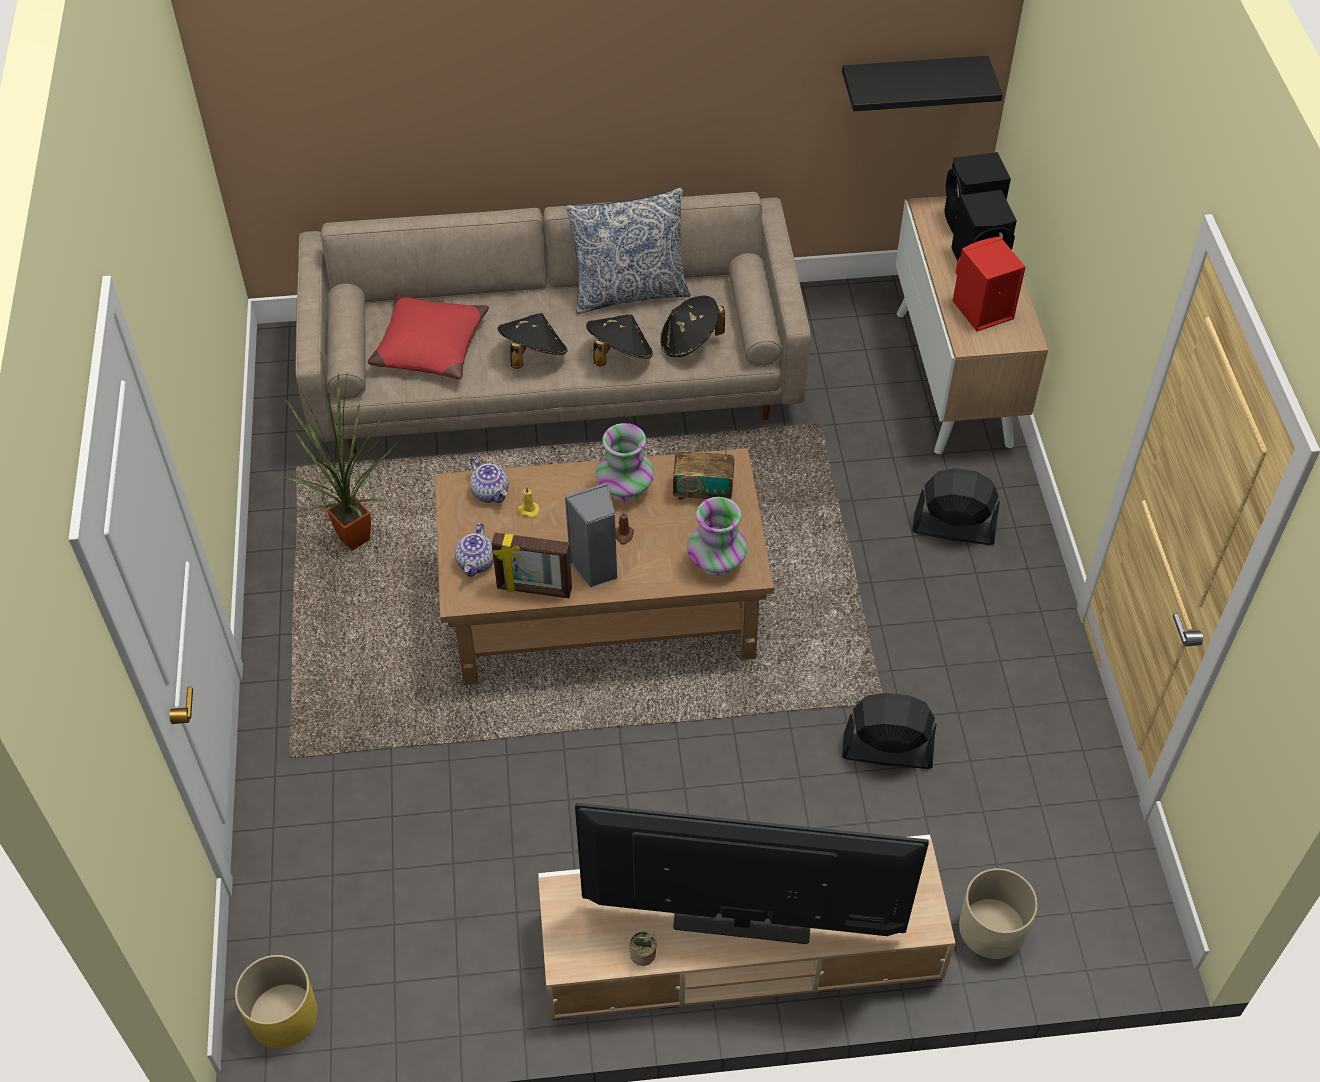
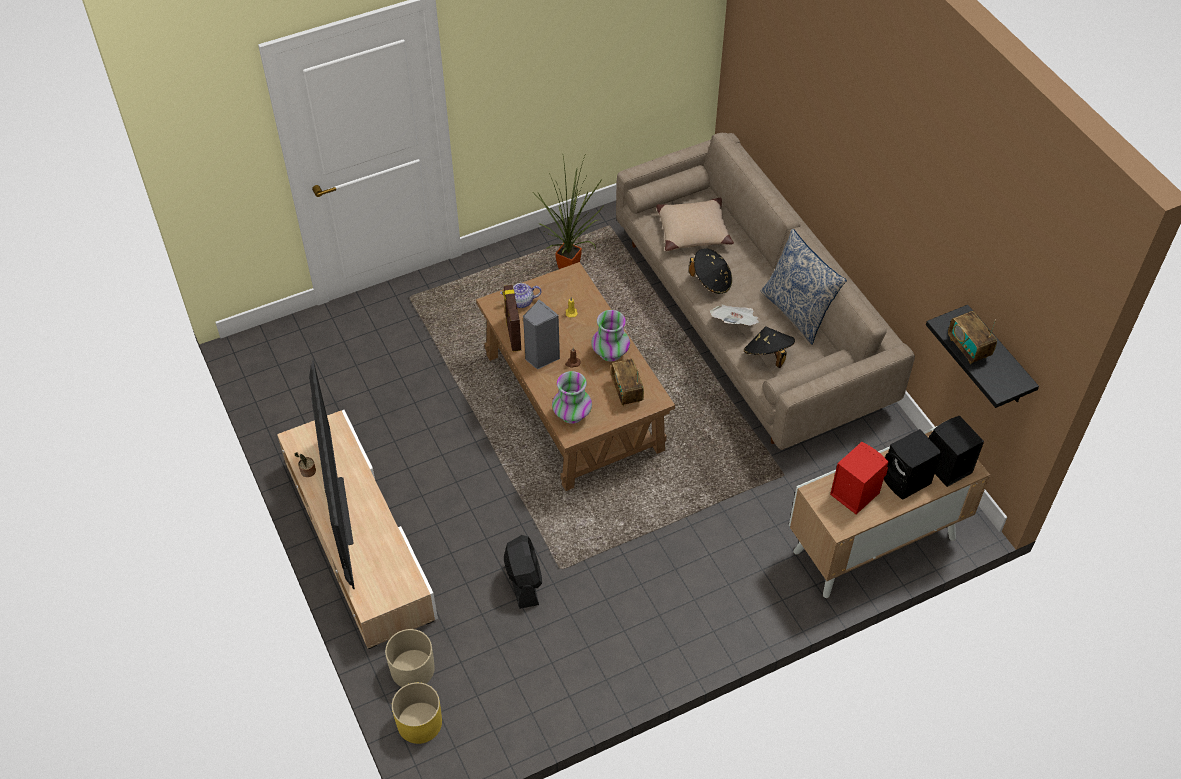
camera: 70 degrees right, 0 degrees up
(282, 1015) = (257, 351): yellow planter -> yellow planter (419, 722)
(429, 346) = (693, 231): red pillow -> beige pillow
(491, 492) = (577, 291): teapot -> none
(619, 355) = (735, 323): black hat -> newspaper
(911, 87) = (968, 348): none -> radio
(953, 528) = (728, 577): black fan -> none

